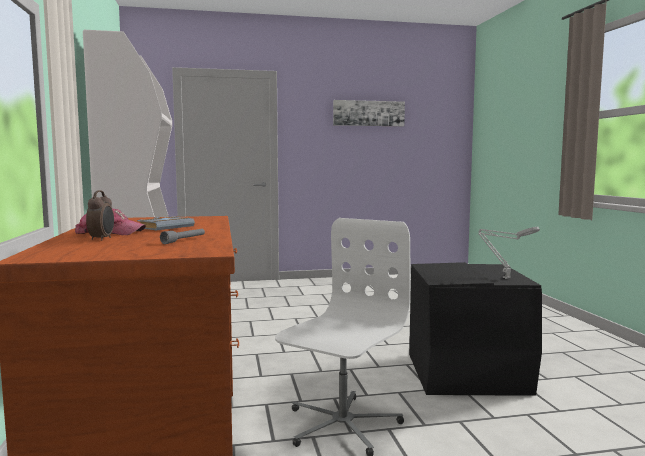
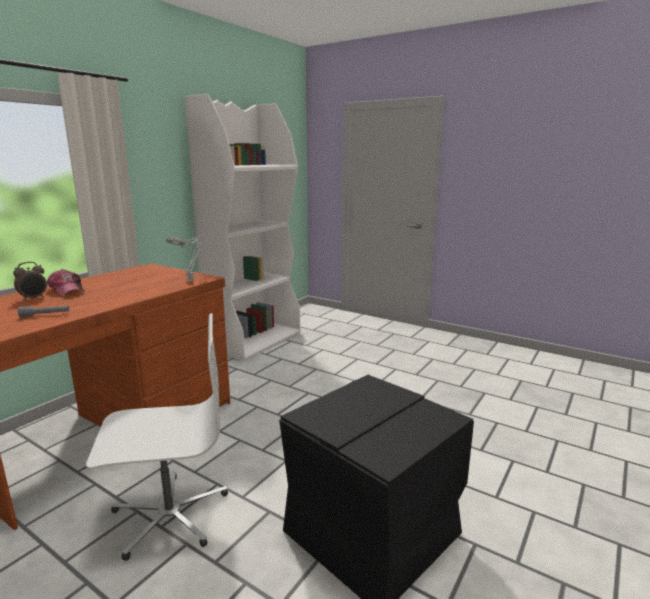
camera: 45 degrees right, 10 degrees up
(166, 227) = (117, 289): grey book -> none
(368, 113) = (559, 142): picture -> none
(504, 278) = (385, 445): grey table lamp -> grey table lamp (191, 281)

